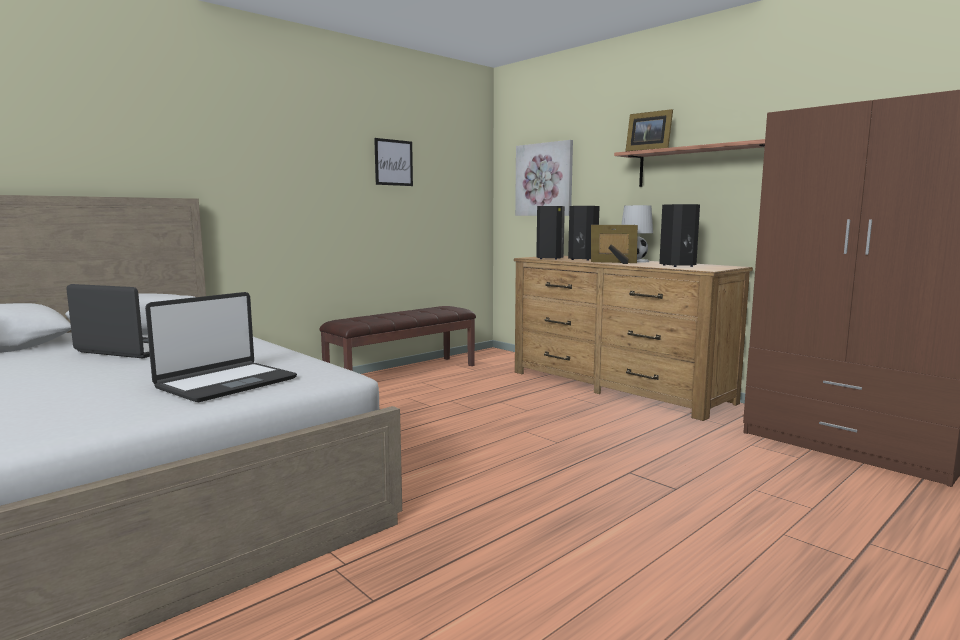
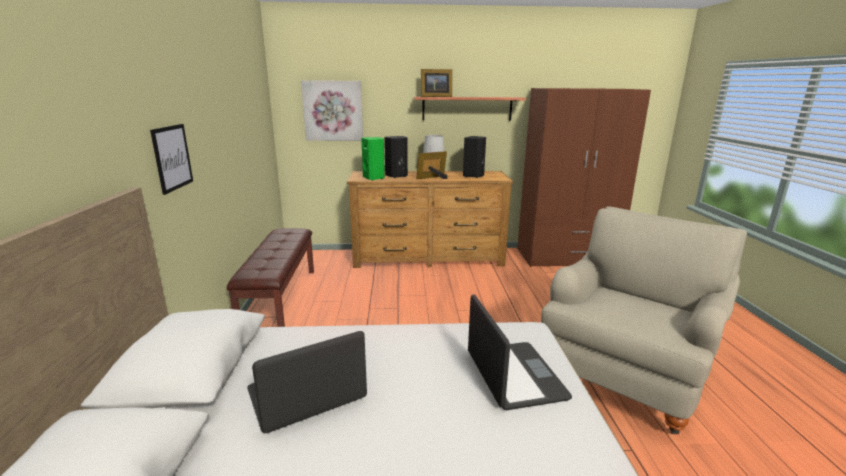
camera: 50 degrees left, 10 degrees up
(393, 162) = (232, 104): picture -> picture (172, 157)
(550, 258) = (374, 178): black speaker -> green speaker
(571, 561) = (626, 371): none -> beige armchair

